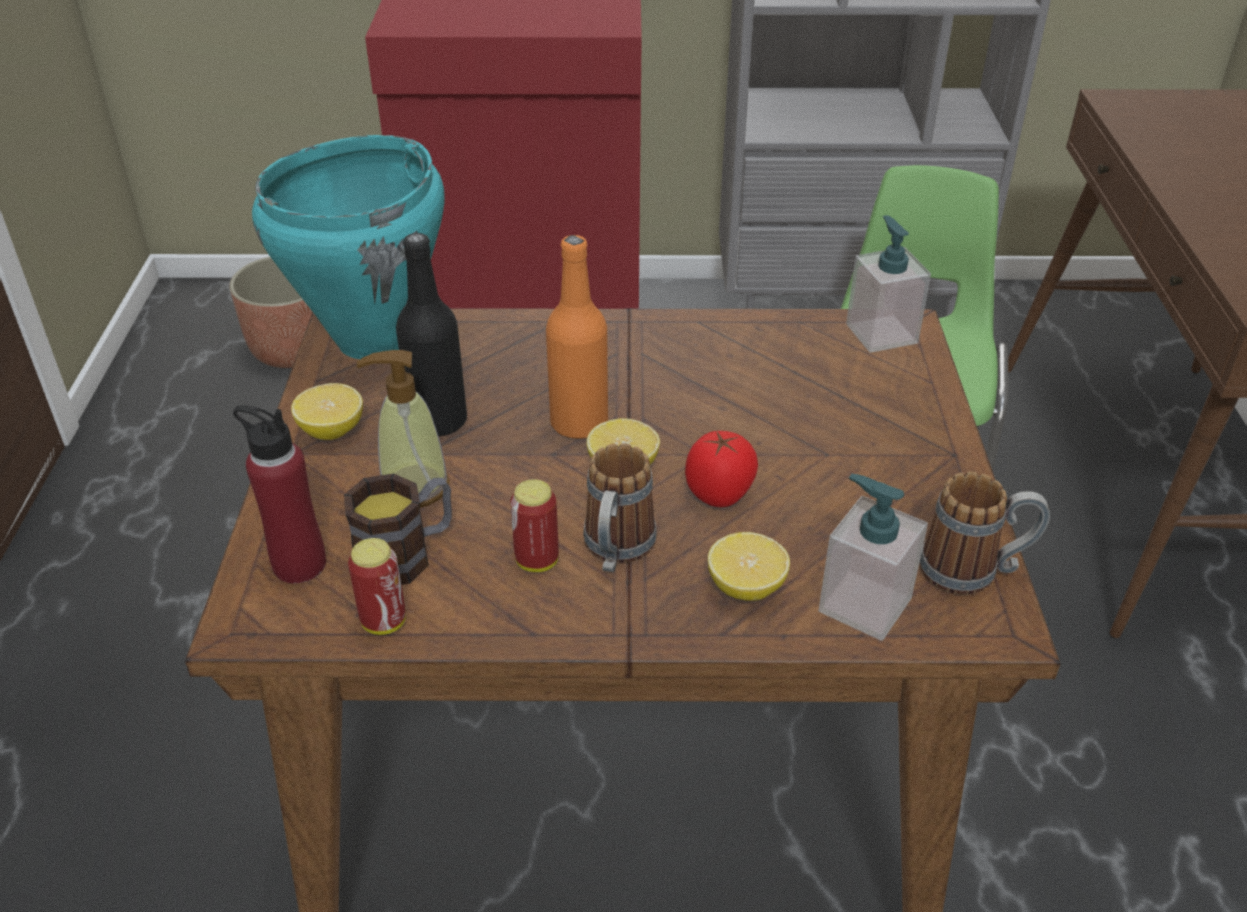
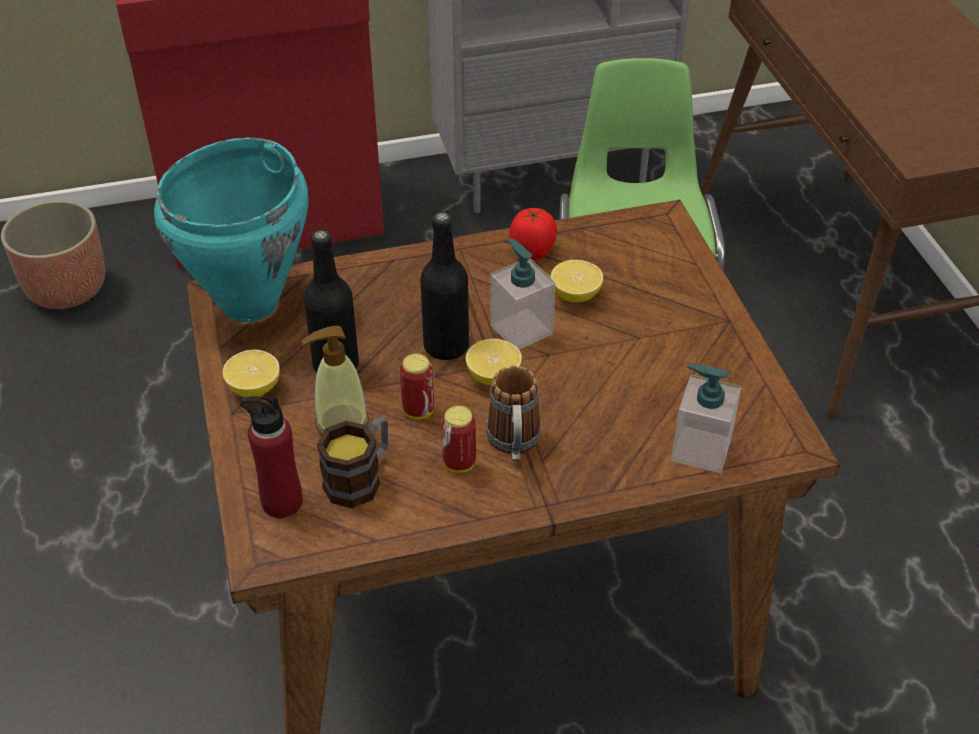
camera: 15 degrees left, 5 degrees up
(383, 622) = (366, 533): can -> can (418, 411)
(579, 423) = (446, 346): orange bottle -> black bottle
(720, 495) = (572, 385): tomato -> tomato (532, 252)
(746, 587) = (615, 453): lemon -> lemon (575, 295)
(881, 333) = (647, 228): soap dispenser -> soap dispenser (521, 329)
(974, 571) = (767, 409): mug -> none

